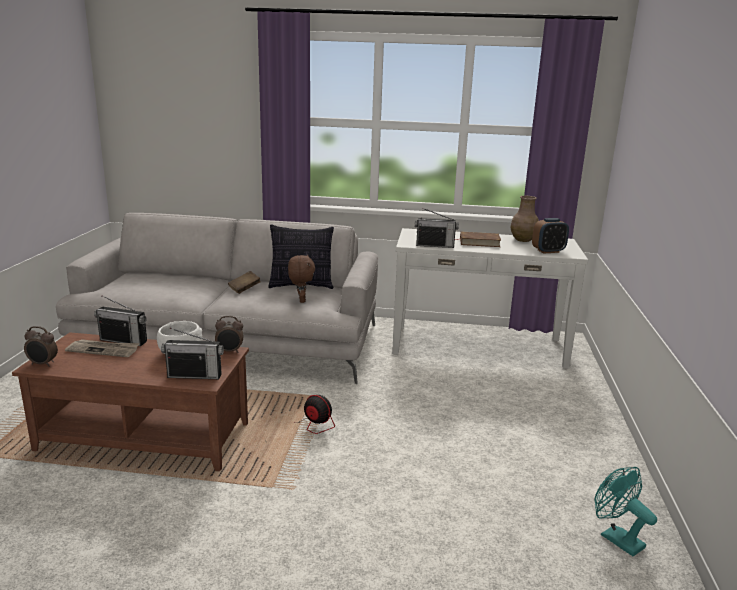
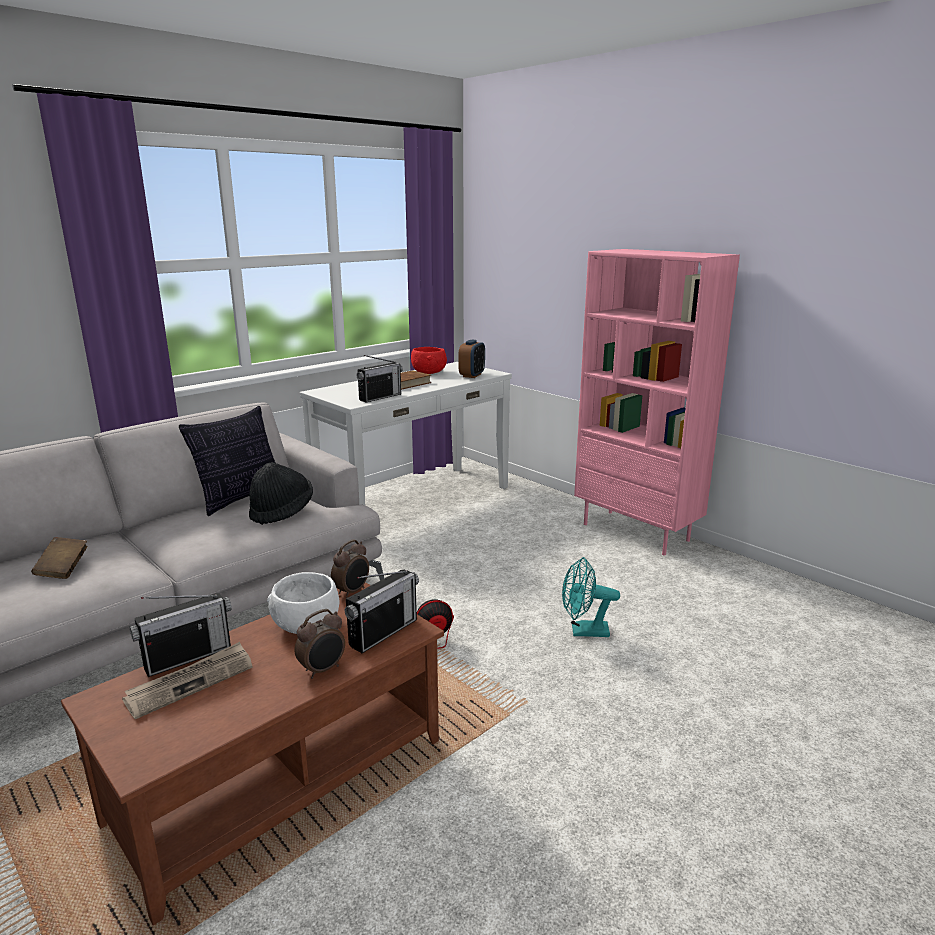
camera: 50 degrees left, 0 degrees up
(43, 364) = (146, 754): alarm clock -> alarm clock (323, 670)
(244, 289) = (179, 530): brown book -> brown book (63, 569)
(301, 300) = (282, 511): brown plush toy -> black hat
(523, 240) = (429, 372): brown vase -> red bowl
(609, 454) = (637, 532): none -> pink bookcase
(616, 538) = (734, 580): turquoise fan -> turquoise fan (583, 631)

